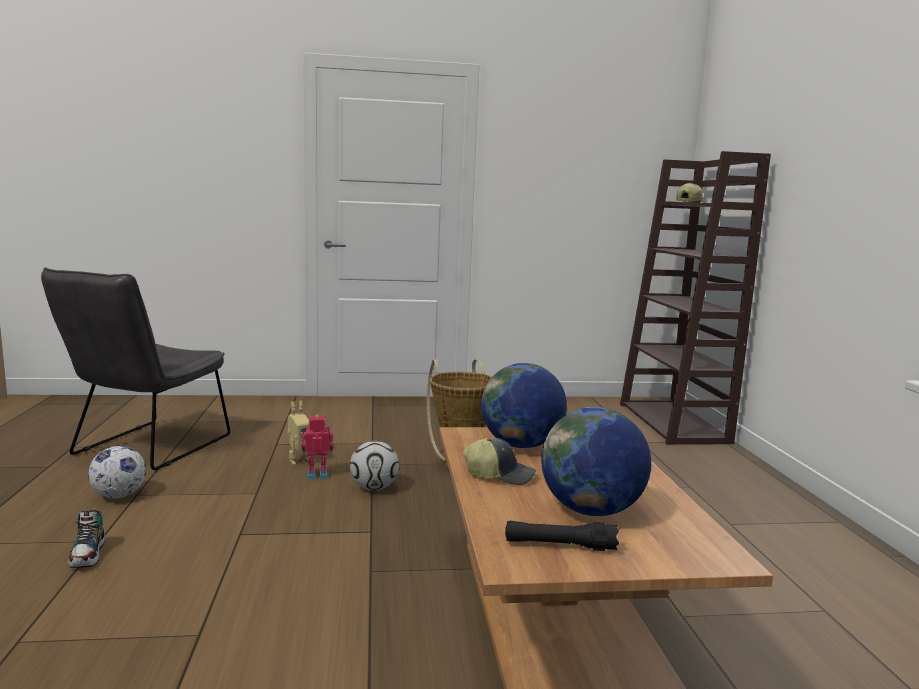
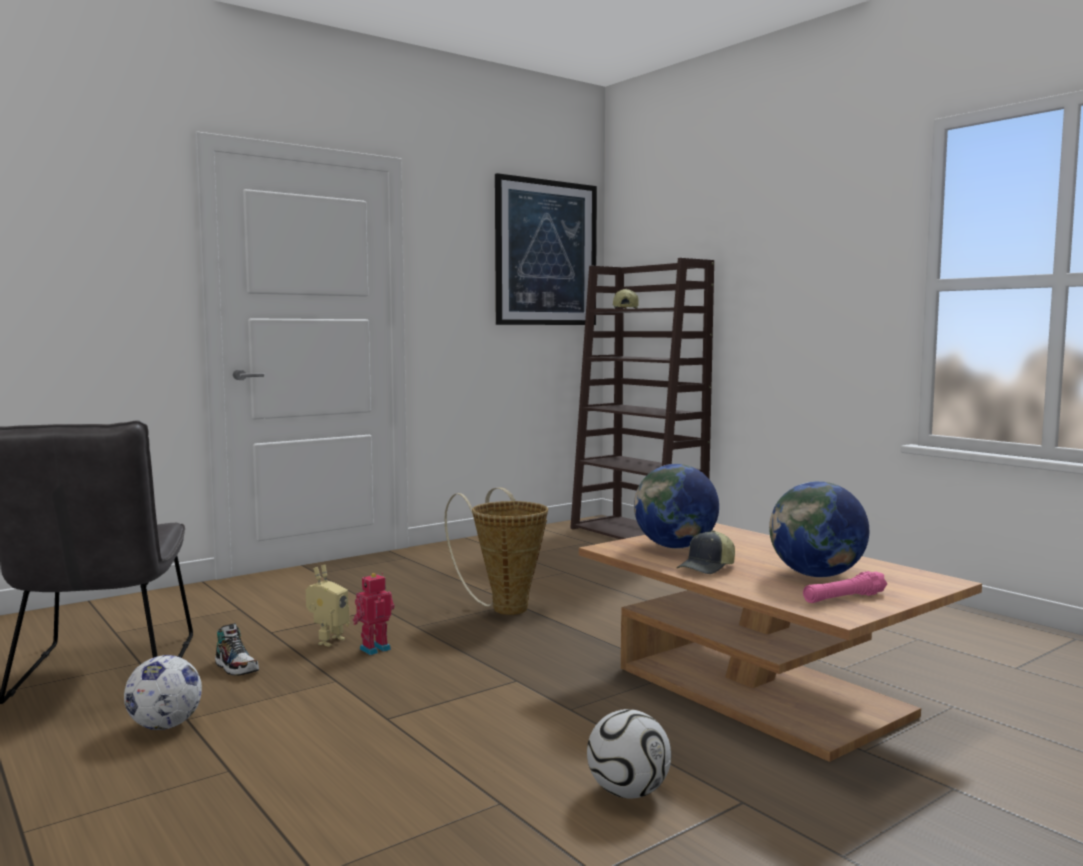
camera: 30 degrees left, 5 degrees down
(88, 555) = (242, 785): shoe -> shoe (236, 667)
(373, 488) = (455, 646): football -> football (628, 792)
(500, 475) = (707, 568): cap -> cap turned 150 degrees clockwise
(560, 545) = (844, 598): black flashlight -> pink flashlight
(626, 147) = (546, 253): none -> picture

